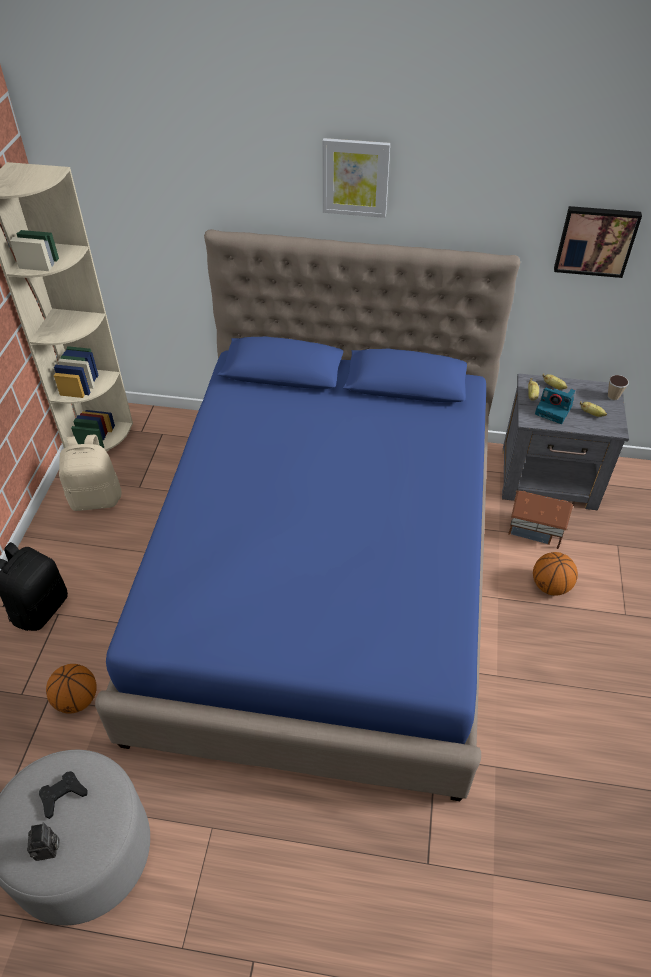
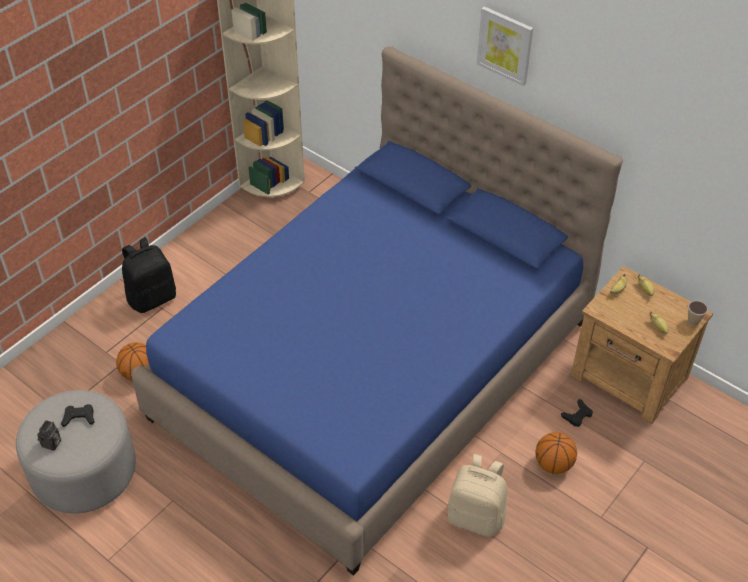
camera: 30 degrees right, 0 degrees up
(96, 498) = (241, 232): beige backpack -> beige backpack (476, 516)
(534, 531) = (577, 415): toy house -> black game controller
(550, 479) = (629, 378): grey nightstand -> brown nightstand
(554, 410) = (626, 310): camera -> none
(595, 240) = (693, 170): picture -> none

